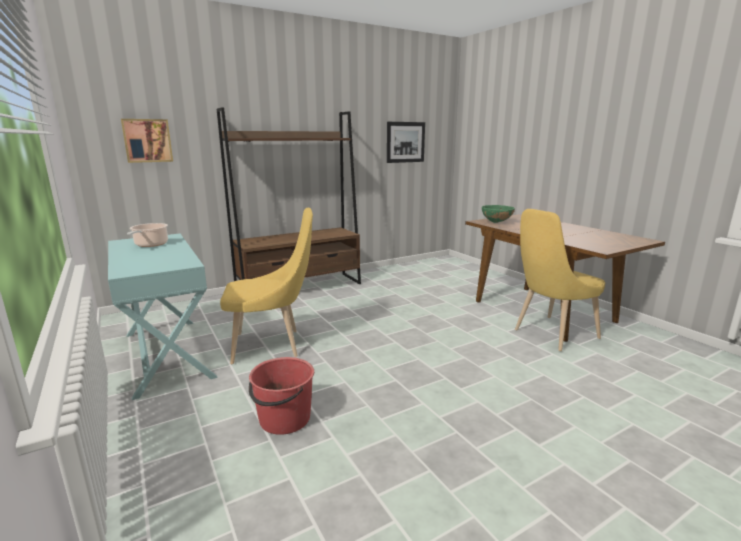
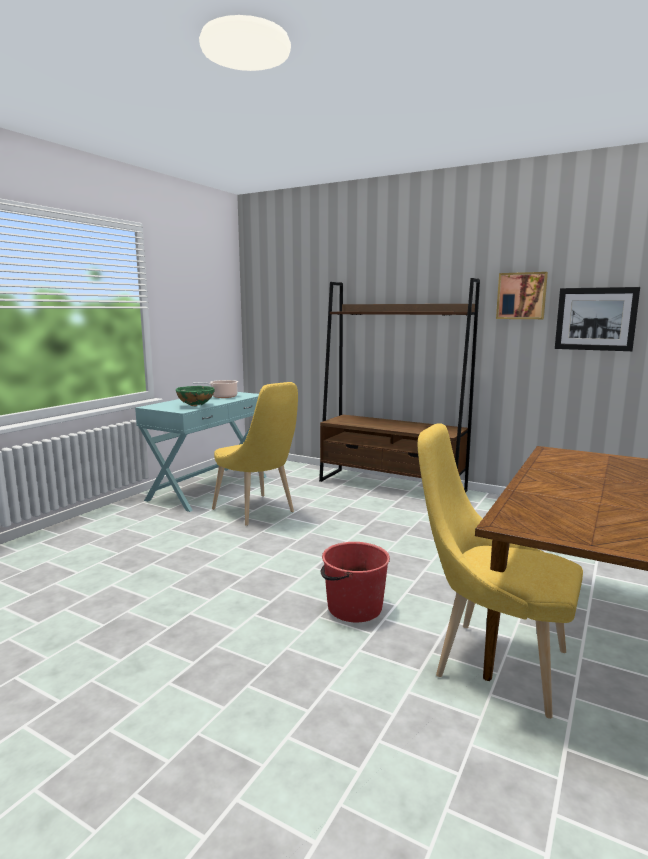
camera: 60 degrees right, 5 degrees down
(147, 140) = (289, 313): picture -> picture (521, 296)
(284, 419) = (147, 549): red bucket -> red bucket (353, 608)
(496, 222) = (569, 458): green bowl -> green bowl (196, 406)

